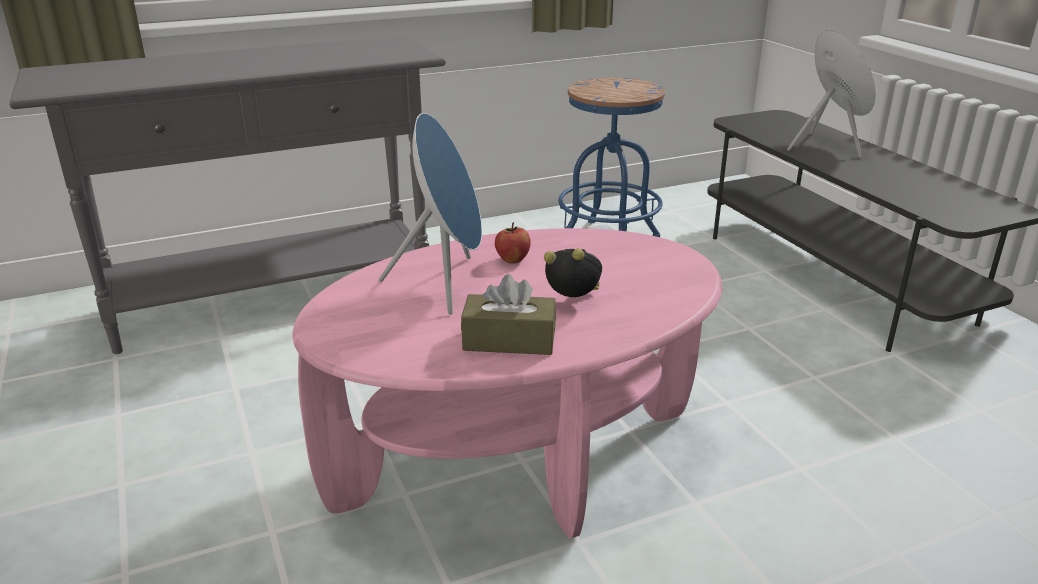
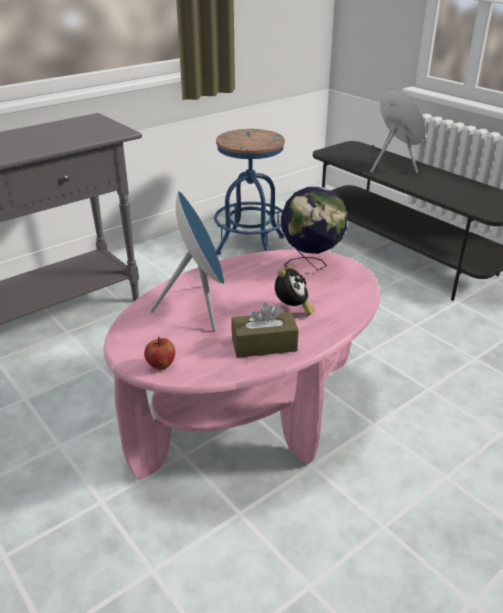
camera: 15 degrees left, 5 degrees up
(512, 260) = (235, 282): apple -> apple (161, 365)
(574, 302) = (292, 309): alarm clock -> alarm clock turned 105 degrees clockwise
(631, 252) = (311, 265): none -> globe

